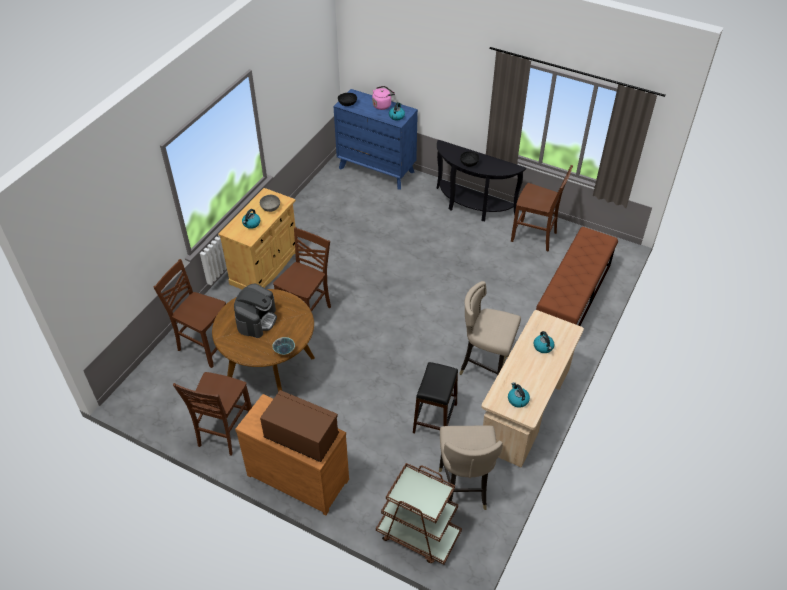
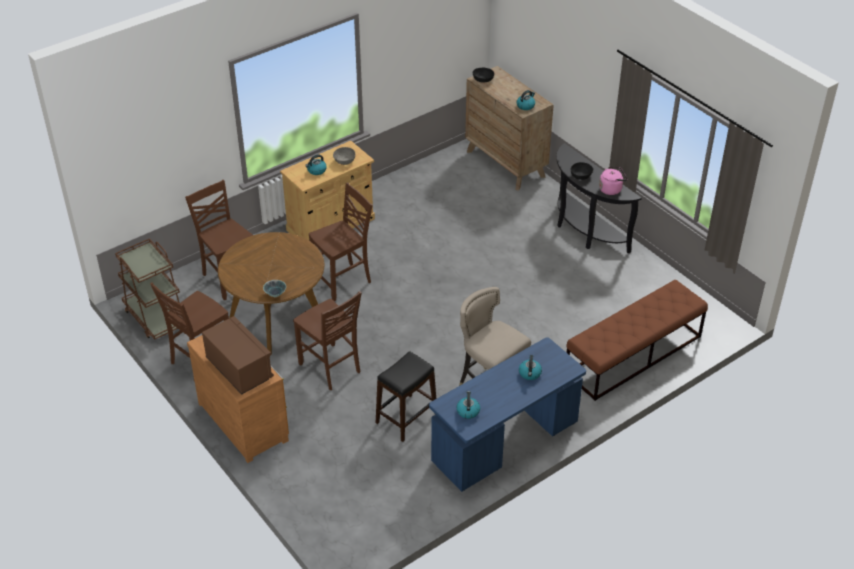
camera: 25 degrees right, 5 degrees down
(257, 320) = (268, 259): coffee machine -> none
(376, 170) = (505, 164): blue dresser -> brown dresser
(382, 105) = (519, 90): pink kettle -> pink kettle (611, 189)
(418, 534) = (321, 511): brown cart -> brown cart (155, 318)
(464, 488) = (393, 489): beige stool -> none
(526, 409) = (505, 442): beige desk -> blue desk
(535, 237) = (634, 281): brown chair -> brown chair (331, 368)

